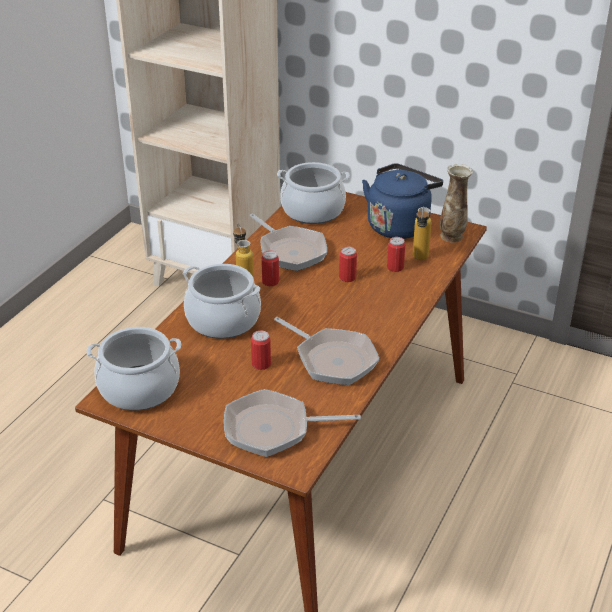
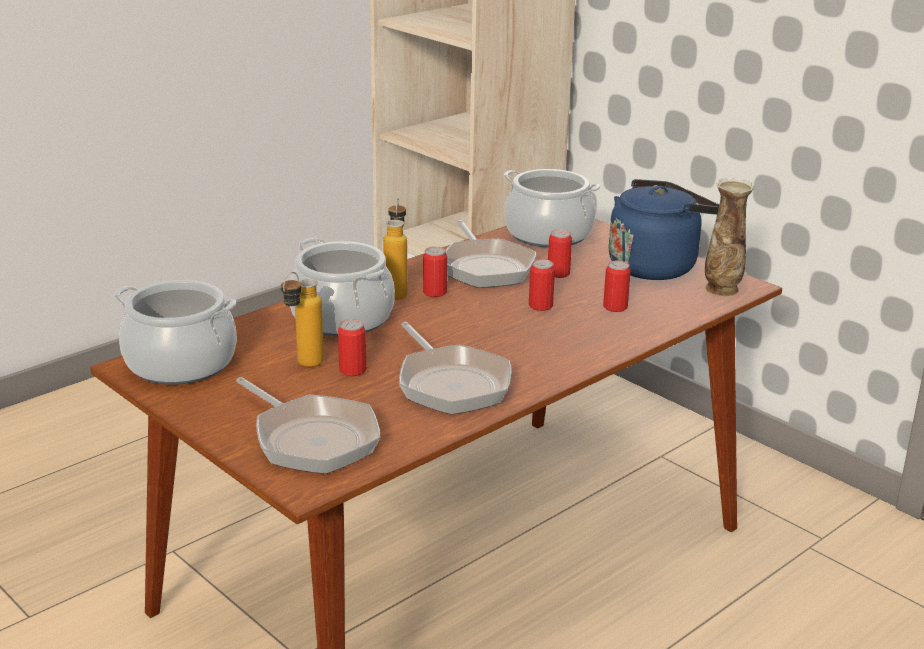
camera: 20 degrees right, 10 degrees down
(273, 429) = (311, 439): frying pan -> frying pan turned 150 degrees counterclockwise
(341, 246) = (558, 273): none -> can
(419, 260) = (655, 305): bottle -> bottle (303, 366)

